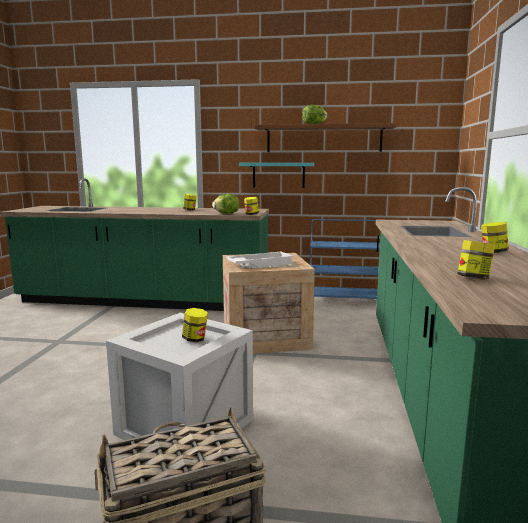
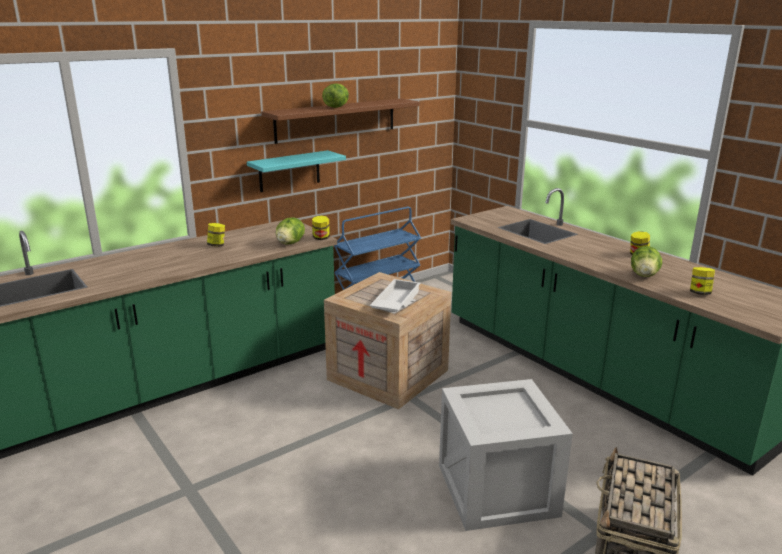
camera: 45 degrees left, 10 degrees up
(195, 339) = (510, 407): jar -> none
(446, 260) = (644, 275): none -> lettuce

